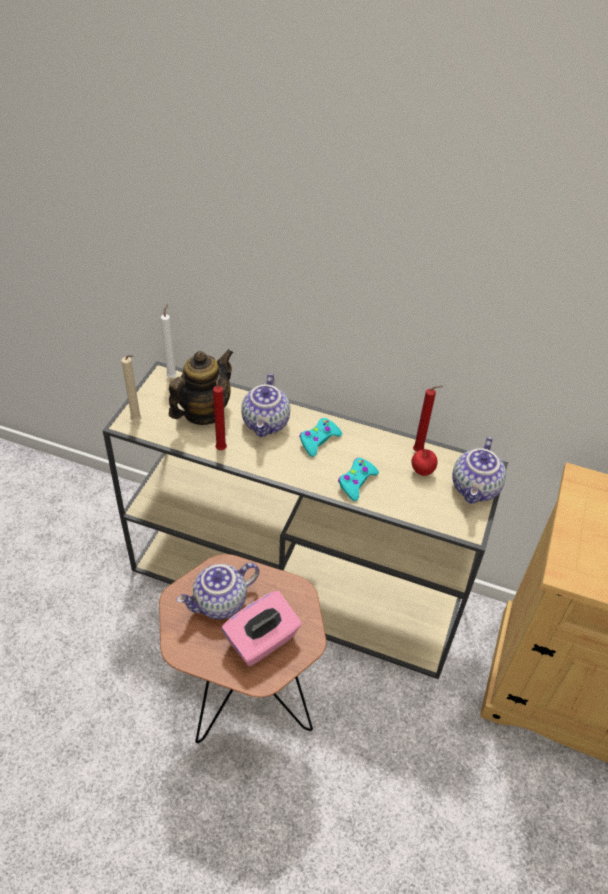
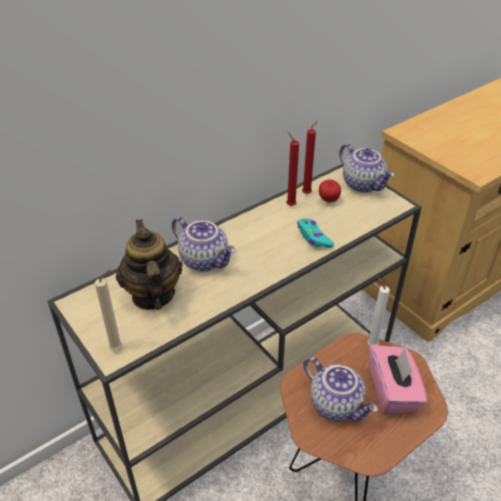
camera: 55 degrees left, 5 degrees down
(172, 376) = (82, 297): white candle -> white candle (370, 344)
(220, 604) = (337, 404): teapot -> teapot turned 45 degrees counterclockwise
(221, 448) = (208, 301): red candle -> red candle (289, 205)
(318, 440) = (251, 238): turquoise game controller -> none

